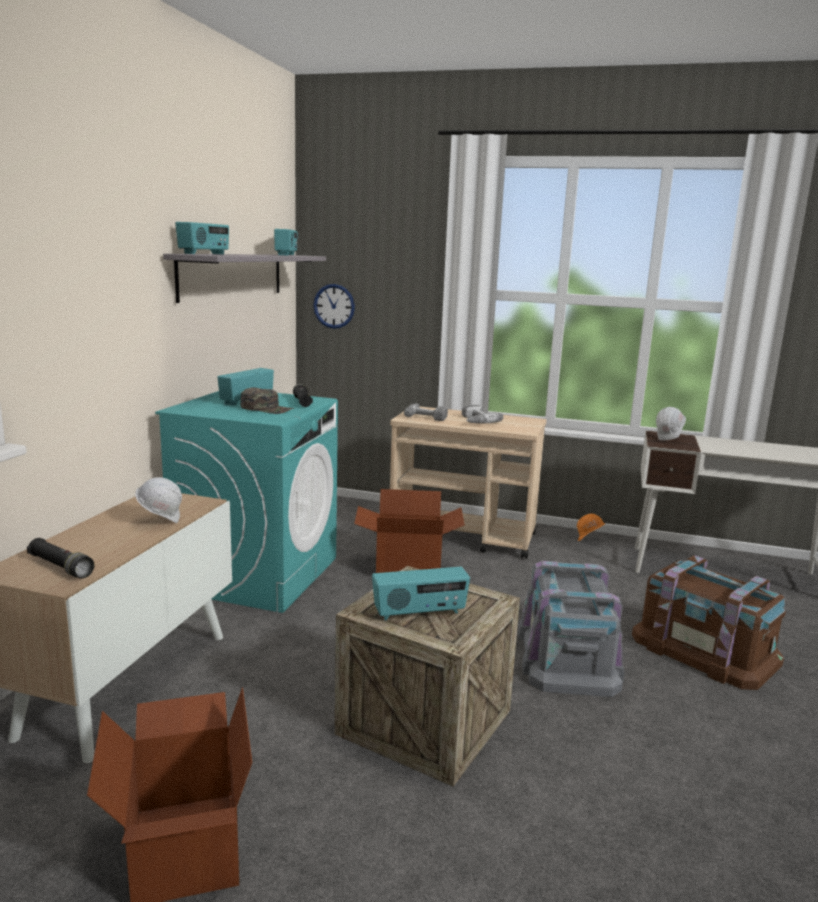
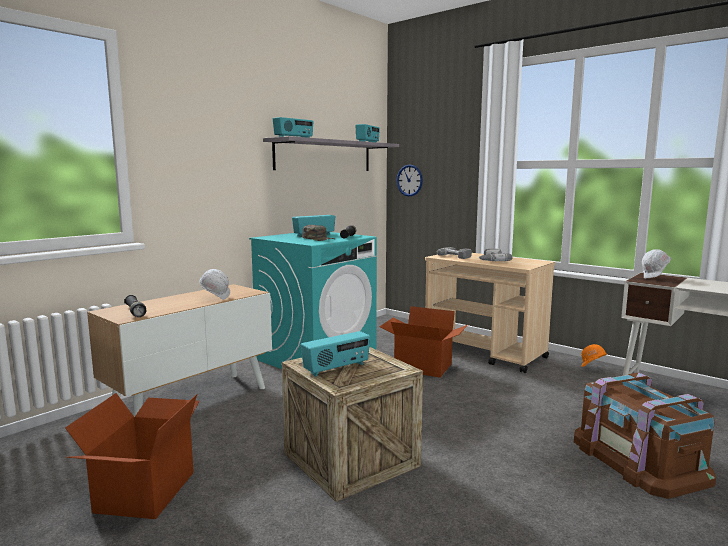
camera: 25 degrees right, 5 degrees down
(419, 613) = (337, 368): radio -> radio turned 45 degrees counterclockwise
(566, 655) = (501, 440): grey storage box -> none

